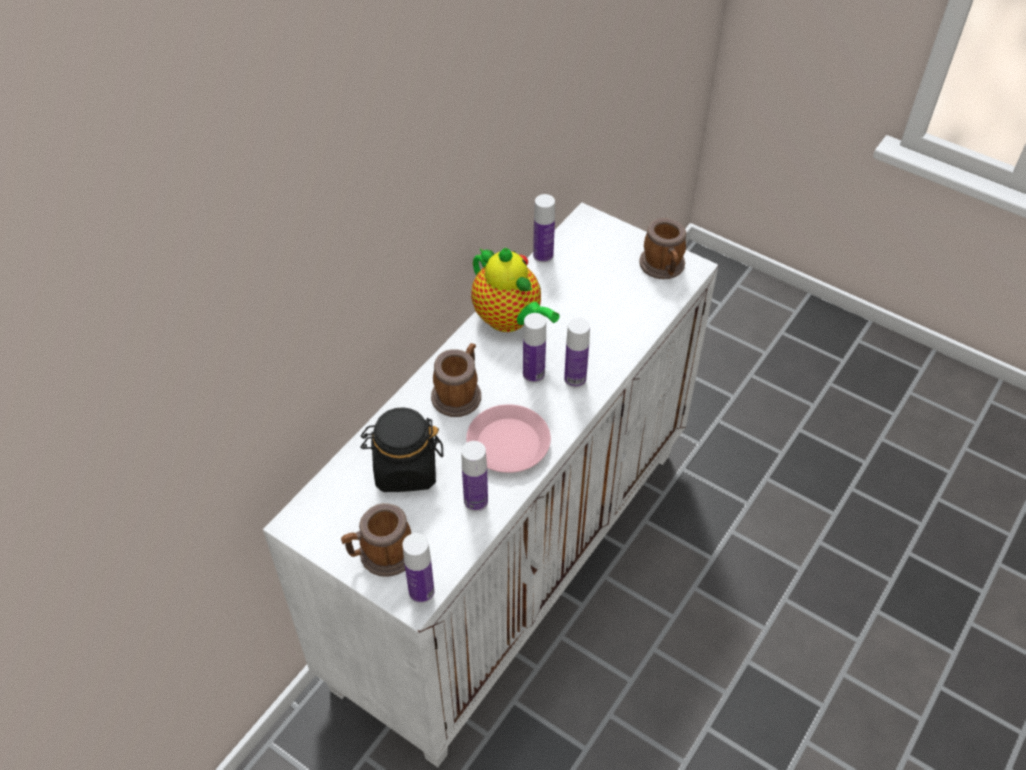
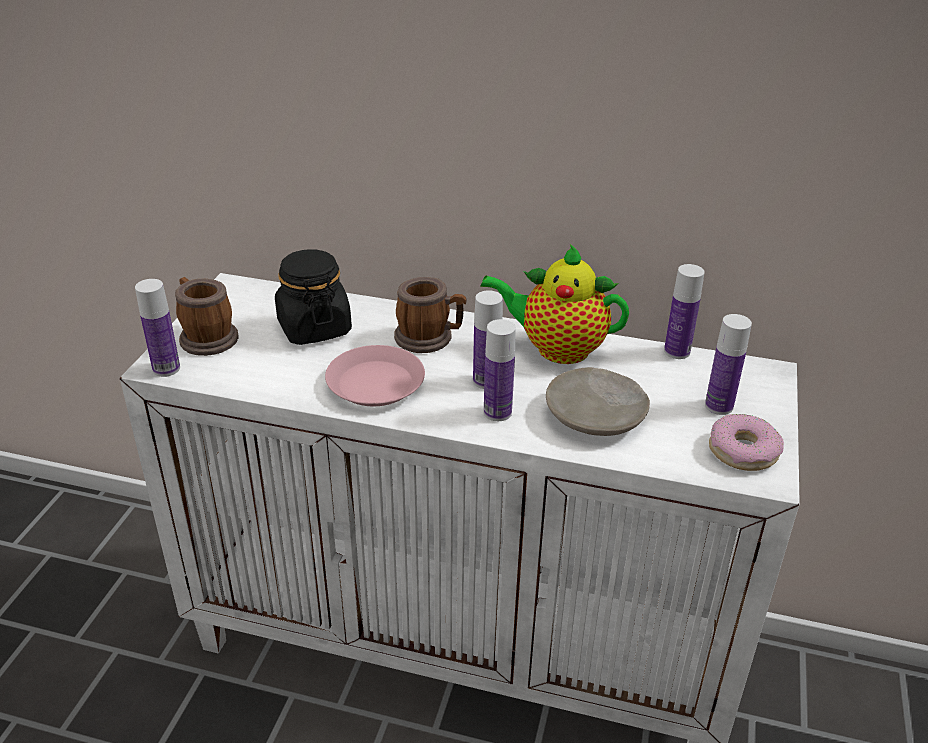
camera: 70 degrees right, 15 degrees down
(476, 501) = (289, 378): bottle -> bottle (719, 406)
(510, 320) = (556, 349): teapot -> teapot turned 75 degrees clockwise
(599, 326) = (596, 415): none -> beige plate
(663, 268) = (743, 451): mug -> donut

